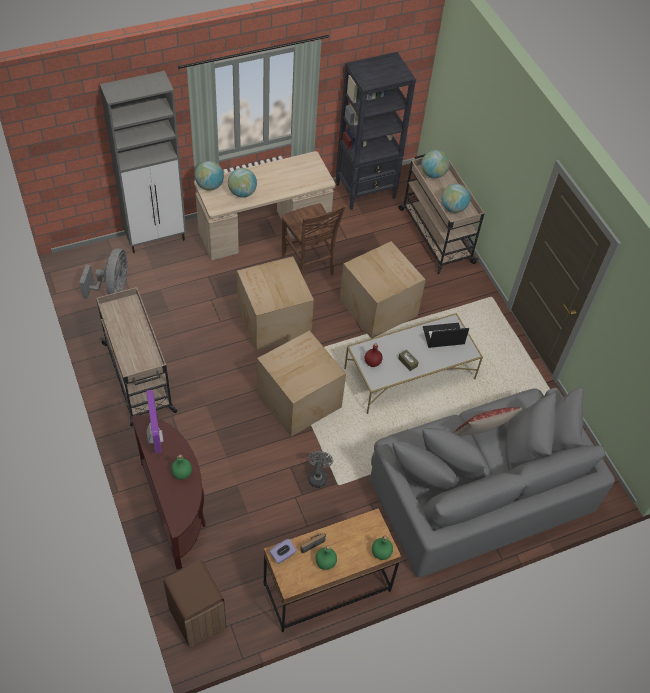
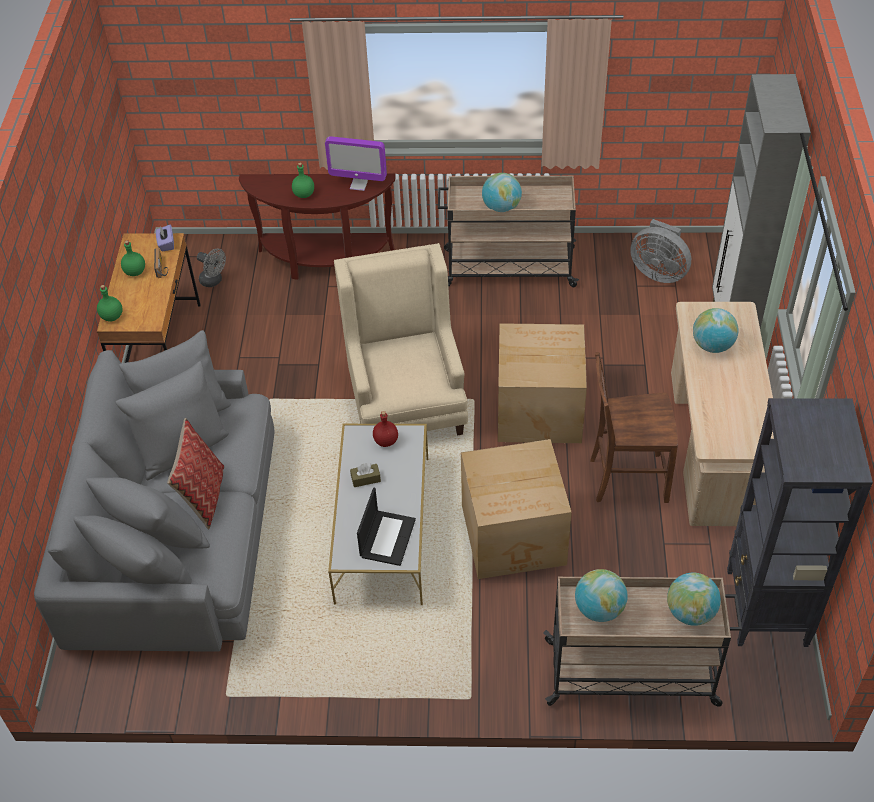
camera: 120 degrees right, 5 degrees down
(197, 620) = (200, 250): brown trash can -> none
(210, 186) = (737, 315): globe -> globe (501, 208)
(297, 399) = (405, 398): cardboard box -> beige armchair
(318, 476) = (292, 385): grey fan -> grey fan (214, 281)

